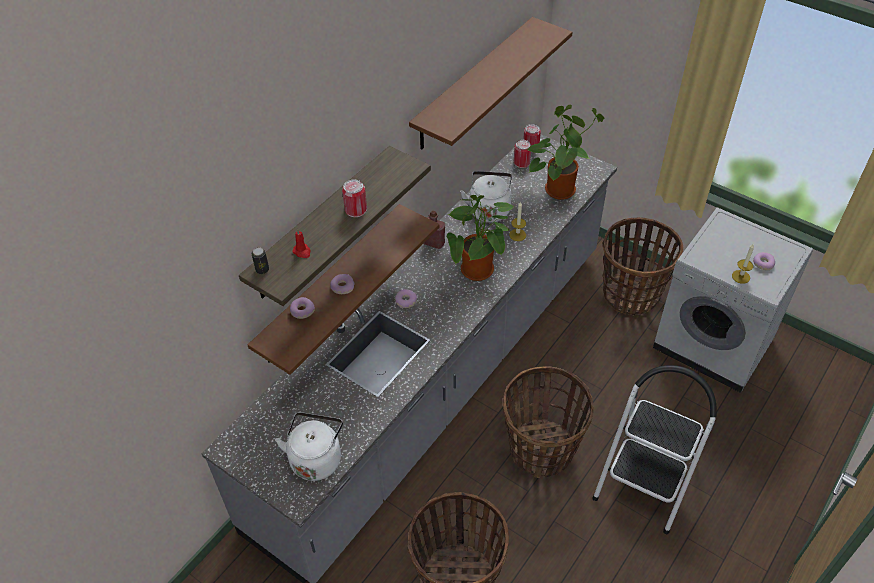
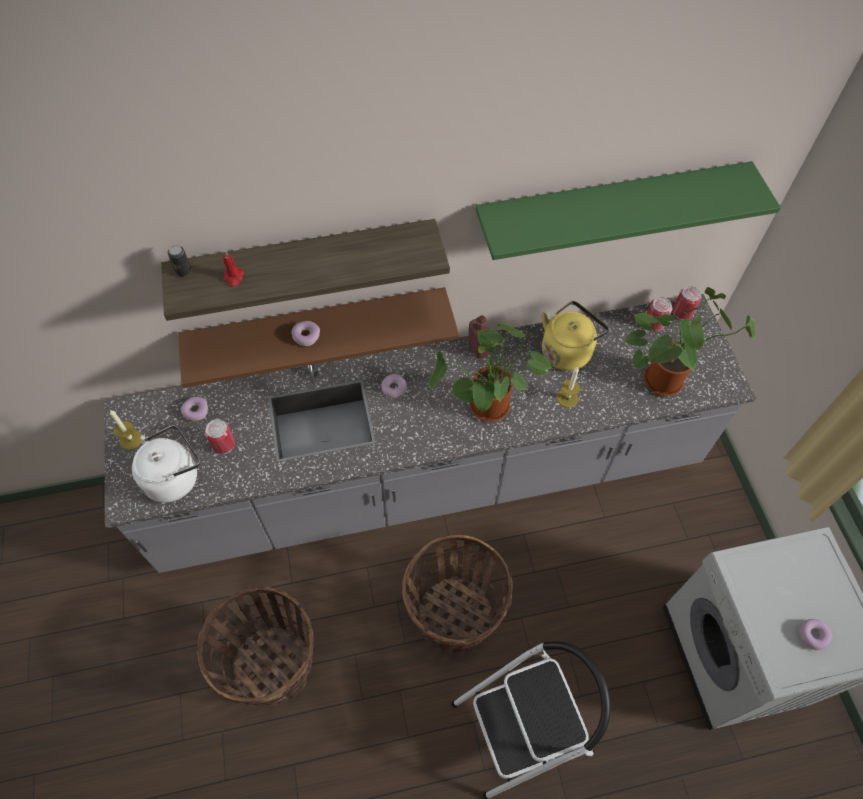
camera: 40 degrees right, 10 degrees up
(302, 311) = (250, 334): donut -> donut (196, 411)
(356, 209) = (327, 267): can -> can (223, 444)
(474, 84) = (611, 203): brown shelf -> green shelf
(489, 209) = (567, 350): white kettle -> yellow kettle
(631, 294) = (696, 535): basket -> none
(741, 276) = (767, 629): candle -> candle (131, 439)

